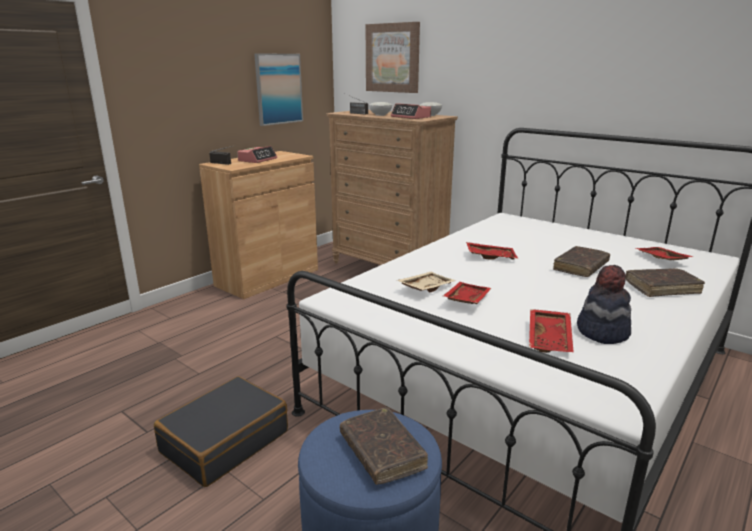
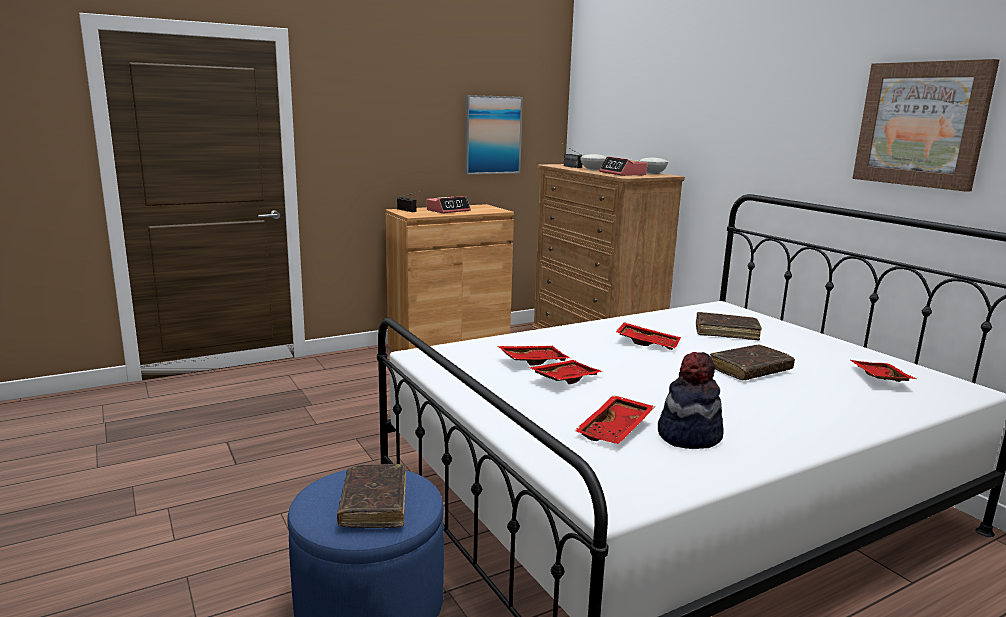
camera: 20 degrees right, 5 degrees down
(224, 441) = (297, 488): black suitcase -> none
(393, 58) = (625, 104): picture -> picture (921, 124)
(425, 288) = (533, 361): beige tray -> red tray
(662, 288) = (833, 408): brown book -> brown book (726, 332)

